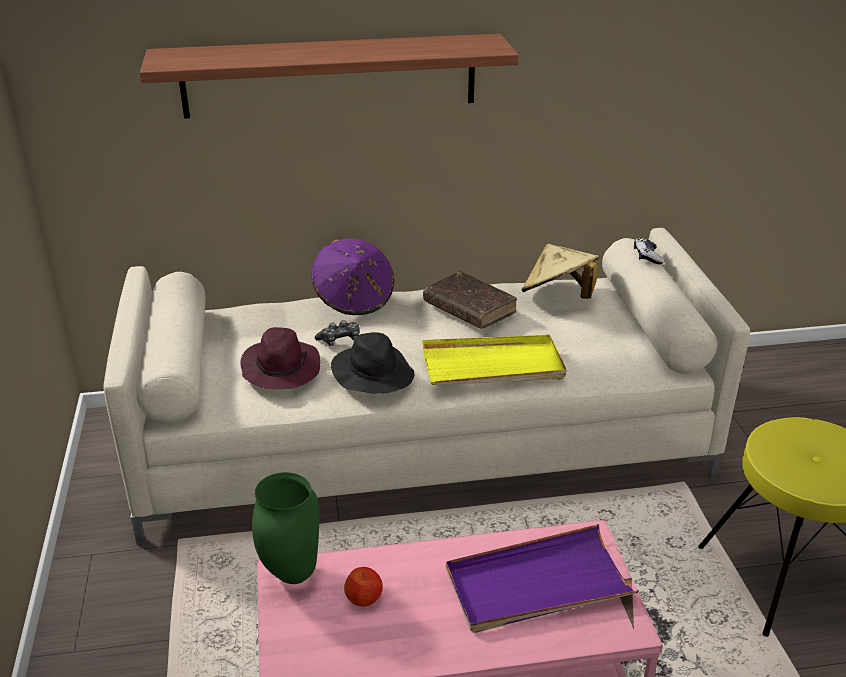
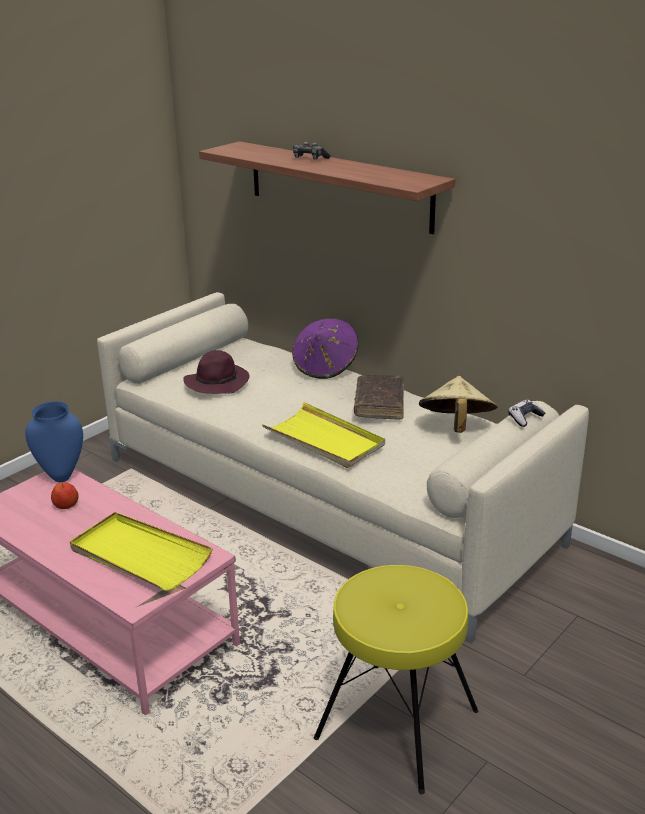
camera: 50 degrees right, 5 degrees down
(293, 575) = (61, 477): green vase -> blue vase
(340, 340) = (274, 384): game controller -> game controller (309, 159)
(372, 374) = (253, 408): black hat -> none
(537, 584) = (139, 555): purple tray -> yellow tray

